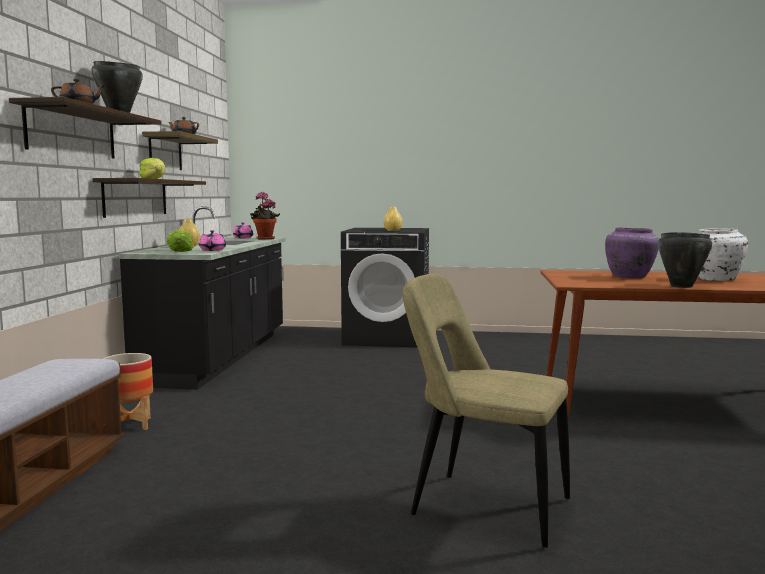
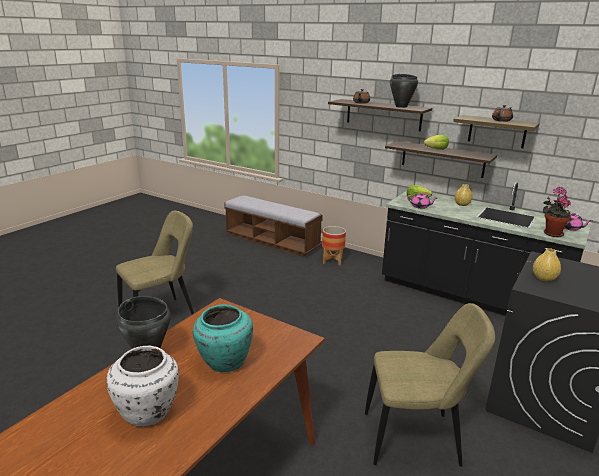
camera: 115 degrees right, 15 degrees up
(486, 359) = (416, 439): none -> beige chair
(630, 277) = (224, 362): purple vase -> turquoise vase

